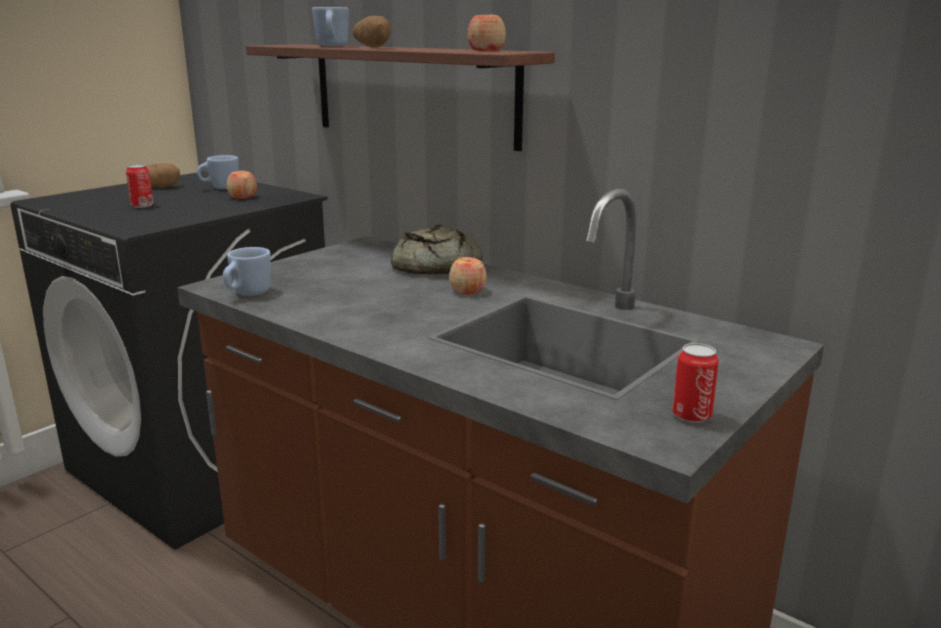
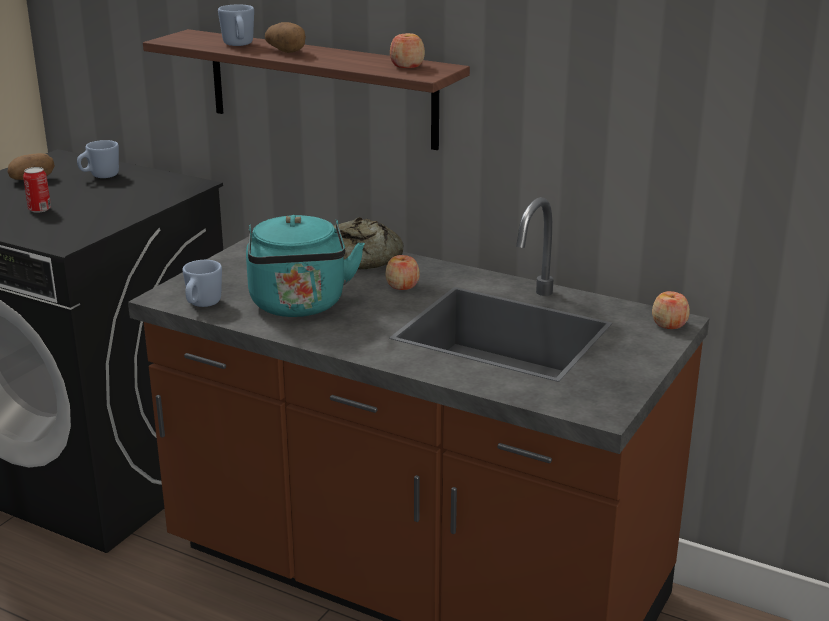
camera: 10 degrees left, 5 degrees up
(242, 197) = (135, 189): apple -> apple (669, 324)
(347, 302) = (299, 306): none -> turquoise kettle
(691, 415) = (615, 389): can -> none

